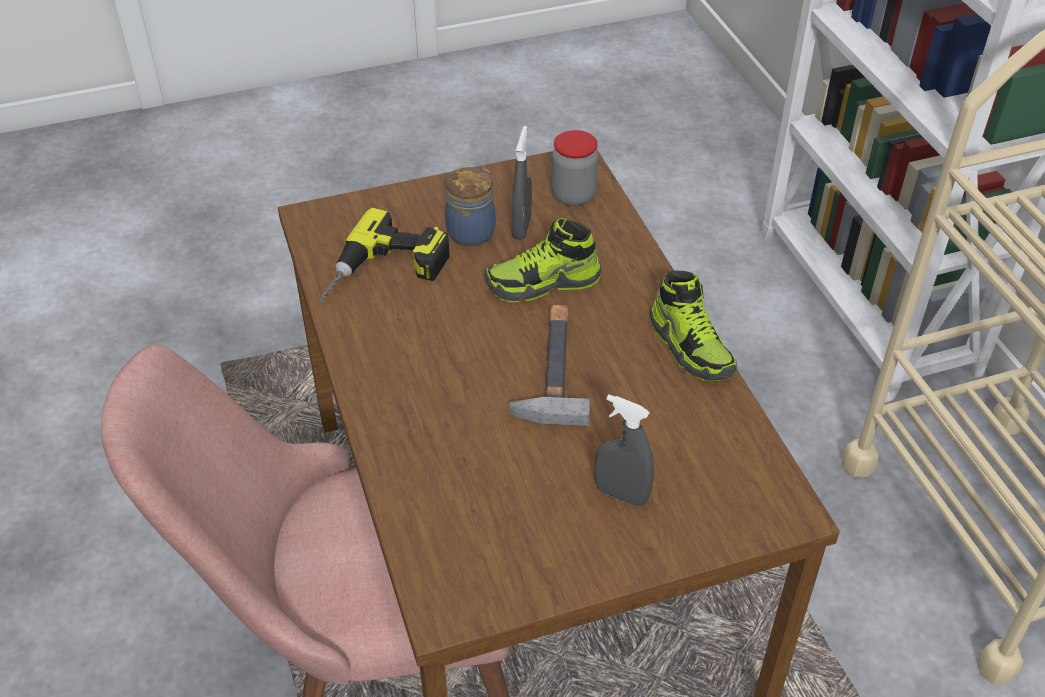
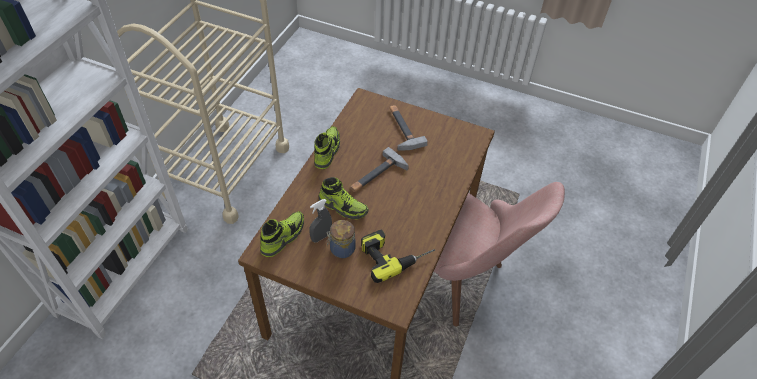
camera: 140 degrees left, 5 degrees up
(573, 195) = (283, 237): jar -> shoe
(621, 494) = (401, 129): grey spray bottle -> hammer

